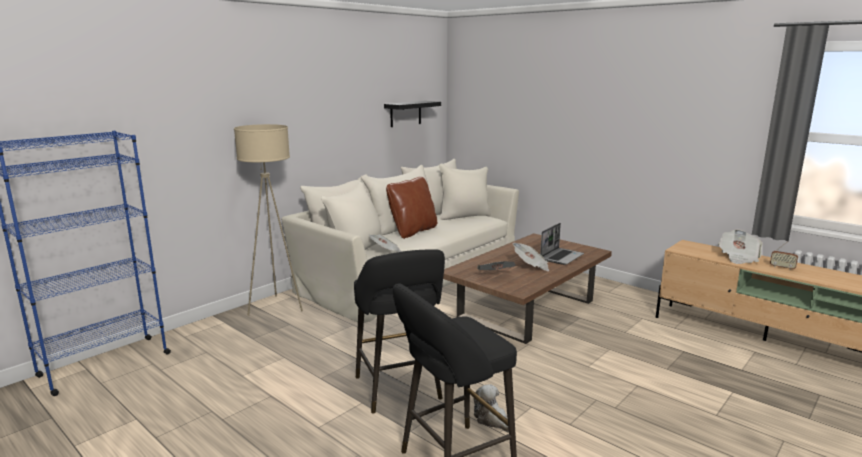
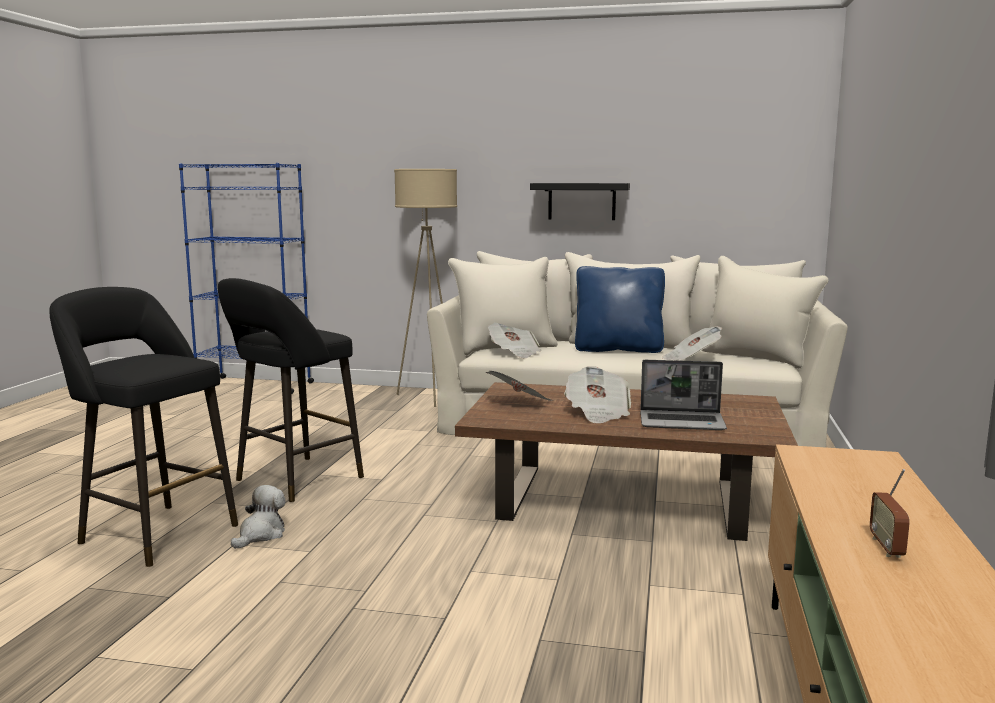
camera: 60 degrees right, 5 degrees down
(405, 113) = (720, 175): black shelf -> black shelf (581, 201)
(412, 231) = (618, 349): brown pillow -> blue pillow
(738, 258) = (867, 502): newspaper -> newspaper (691, 359)

